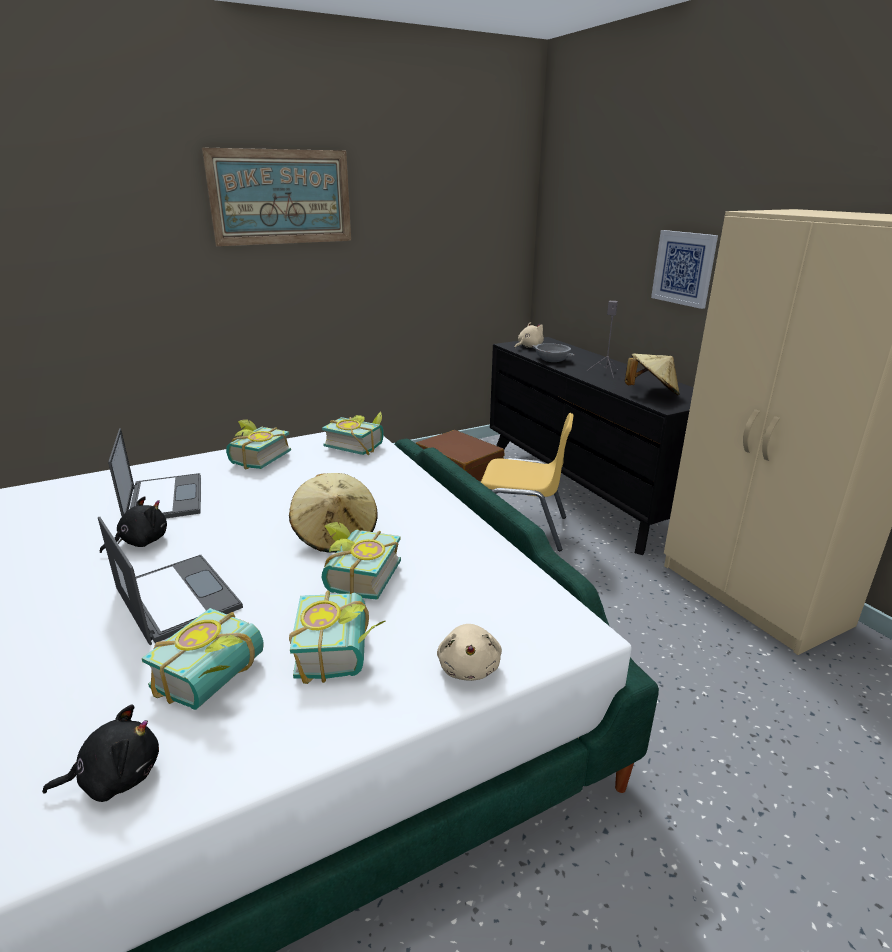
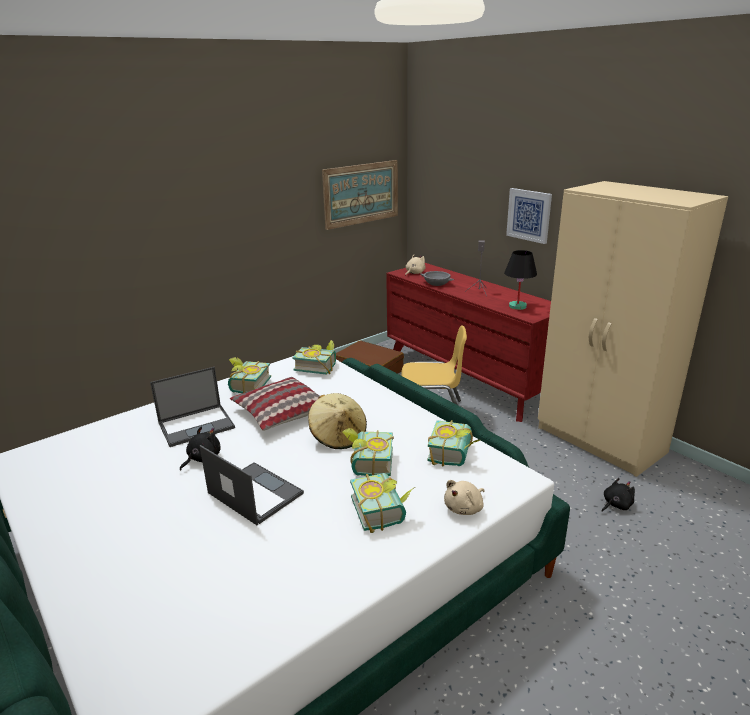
camera: 10 degrees left, 0 degrees up
(116, 776) = (287, 601): black plush toy -> black plush toy (615, 505)
(164, 498) = (197, 425): laptop -> laptop turned 90 degrees clockwise
(217, 680) = (314, 539): book -> book (455, 454)
(277, 495) = (280, 413): none -> pillow
(281, 197) = (224, 178): picture -> picture (361, 194)
(469, 666) = (465, 508): beige plush toy -> beige plush toy turned 60 degrees clockwise
(583, 491) = (466, 378): black dresser -> red dresser
(651, 393) = (517, 306): beige hat -> black table lamp

